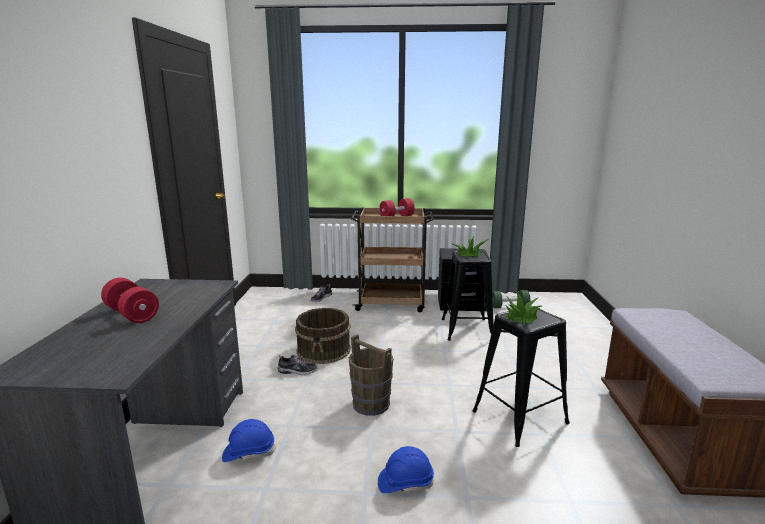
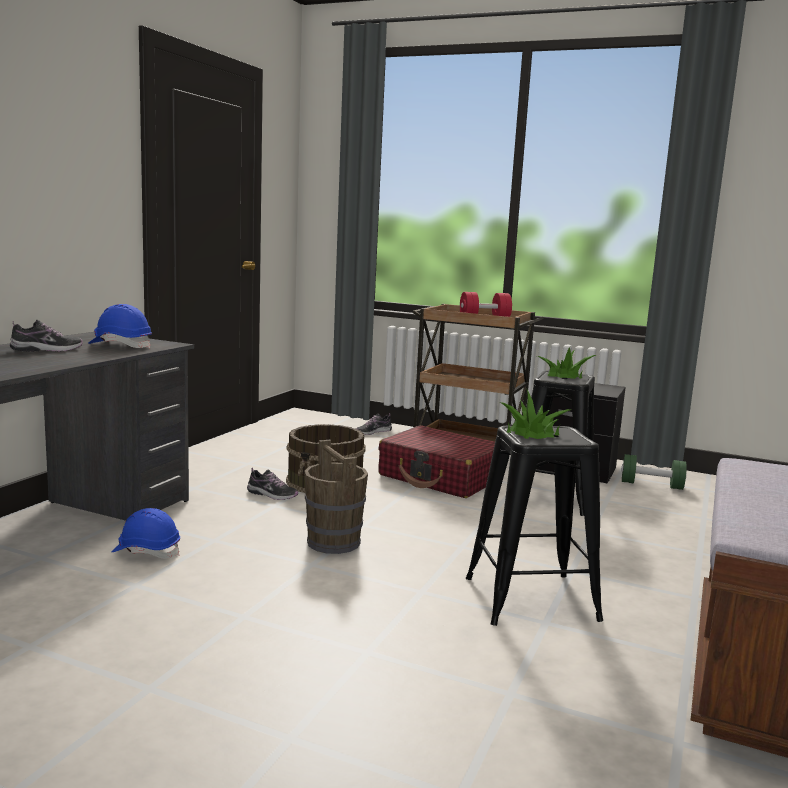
camera: 20 degrees right, 5 degrees down
(132, 314) = (47, 350): red dumbbell -> shoe
(392, 328) = (440, 477): none -> red suitcase
(405, 482) = (302, 620): blue hard hat -> blue hard hat (121, 345)

